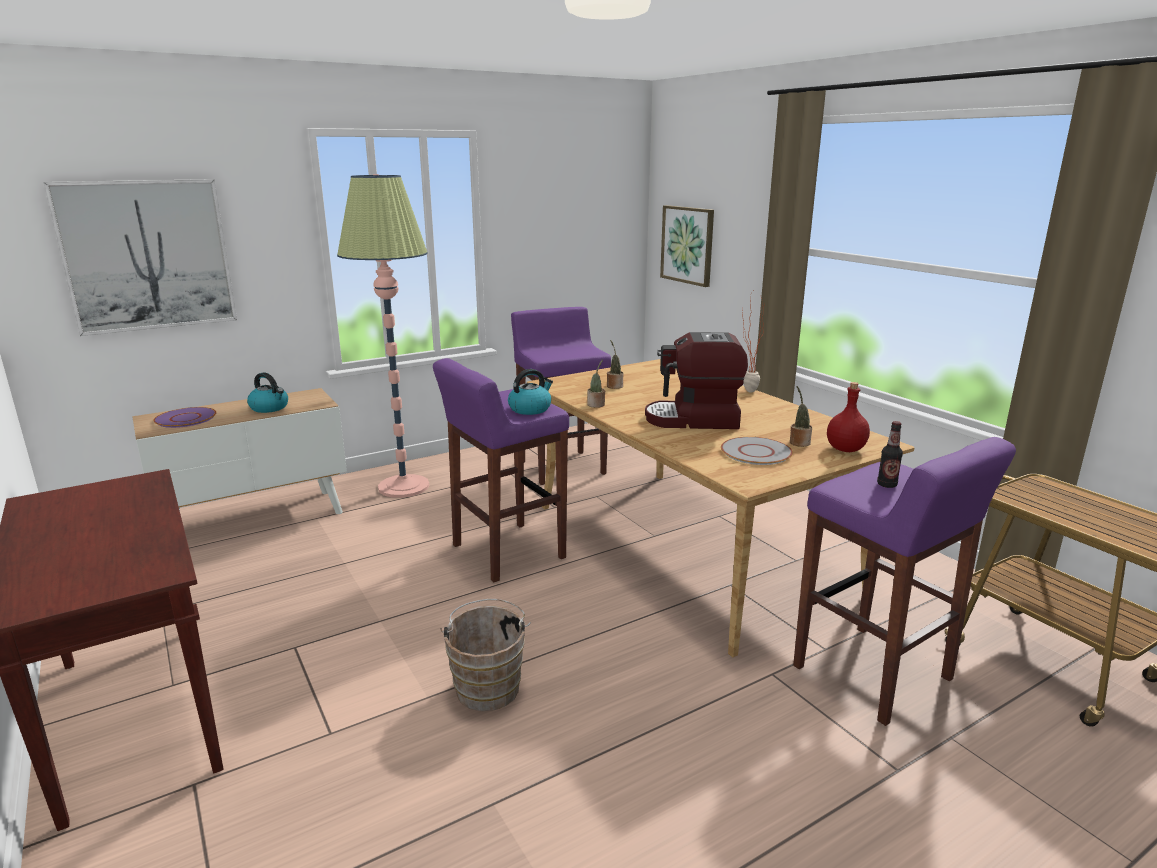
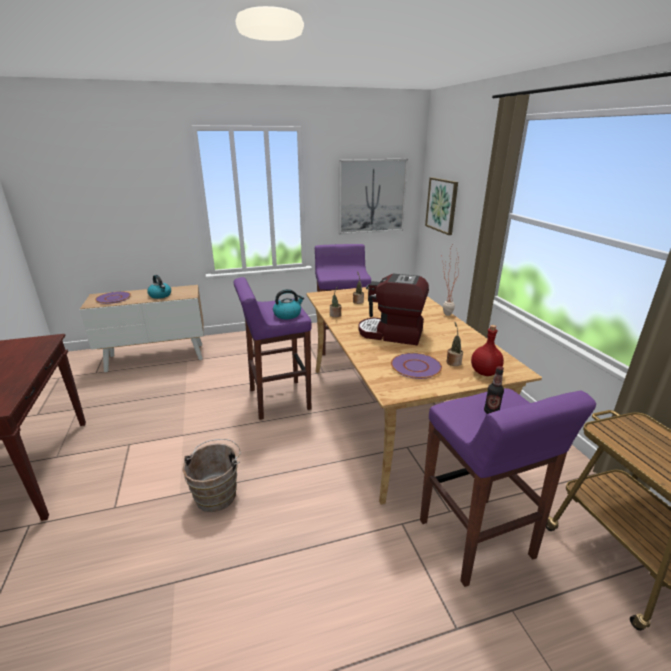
camera: 15 degrees right, 5 degrees up
(147, 256) = (99, 202): picture -> picture (372, 196)
(403, 486) = (244, 346): floor lamp -> none
(755, 452) = (415, 366): grey plate -> purple plate

